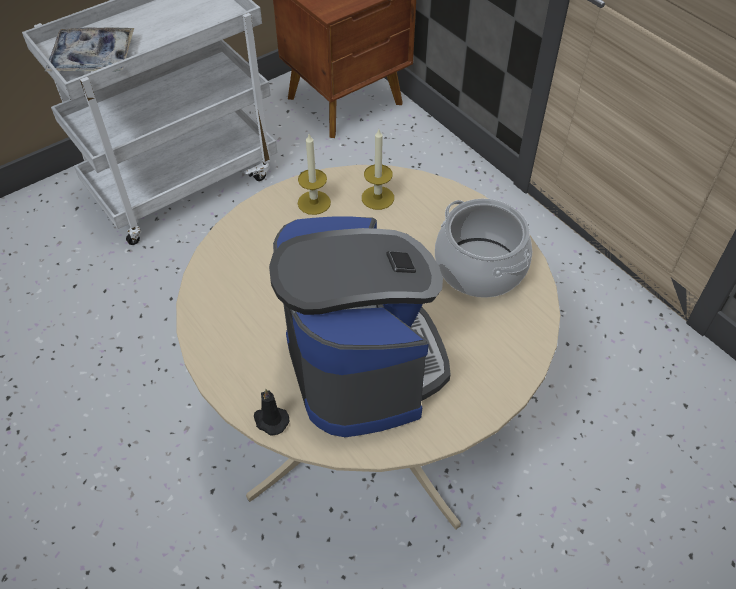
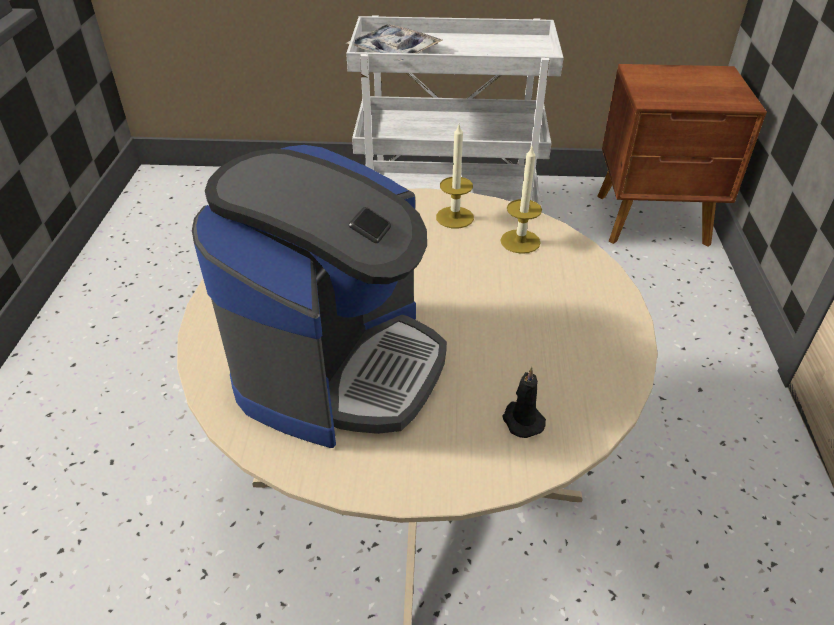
camera: 40 degrees right, 10 degrees down
(270, 420) = (207, 359): black candle -> black candle (521, 420)
(479, 268) = (559, 352): cooking pot -> none

